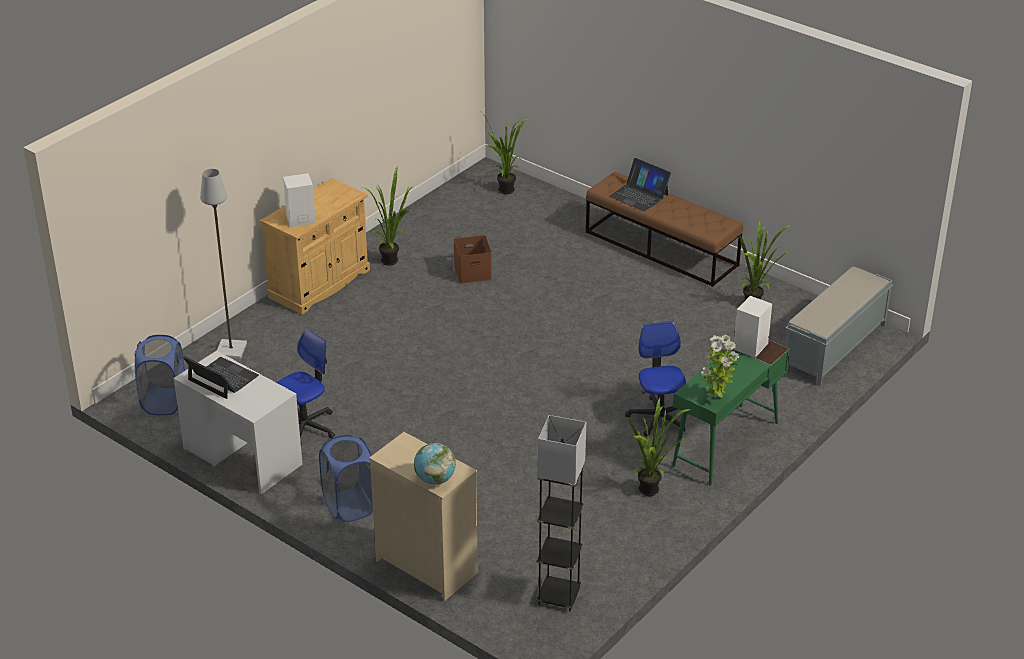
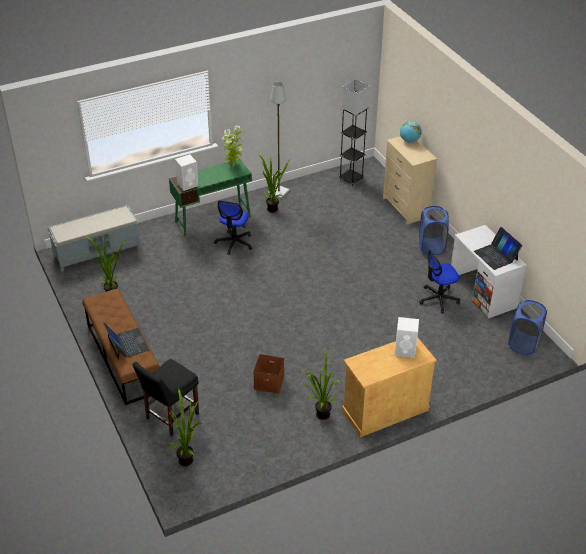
camera: 155 degrees left, 5 degrees up
(230, 350) = (469, 371): grey floor lamp -> grey floor lamp (279, 192)
(555, 216) = (170, 417): none -> black chair

